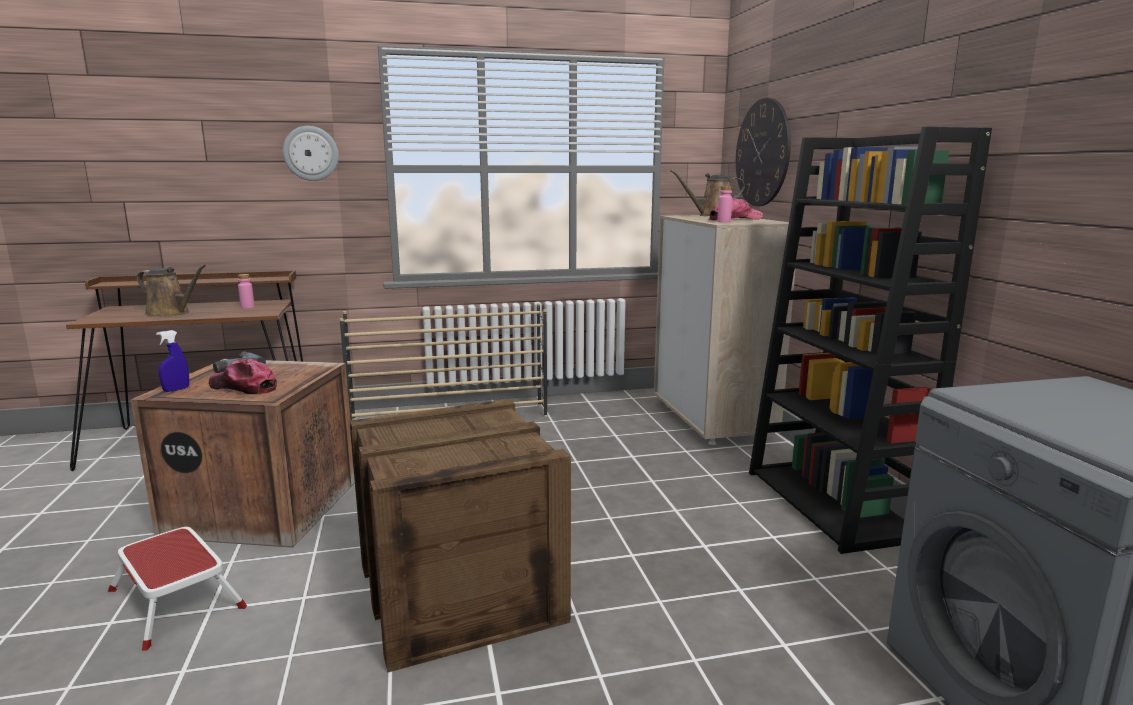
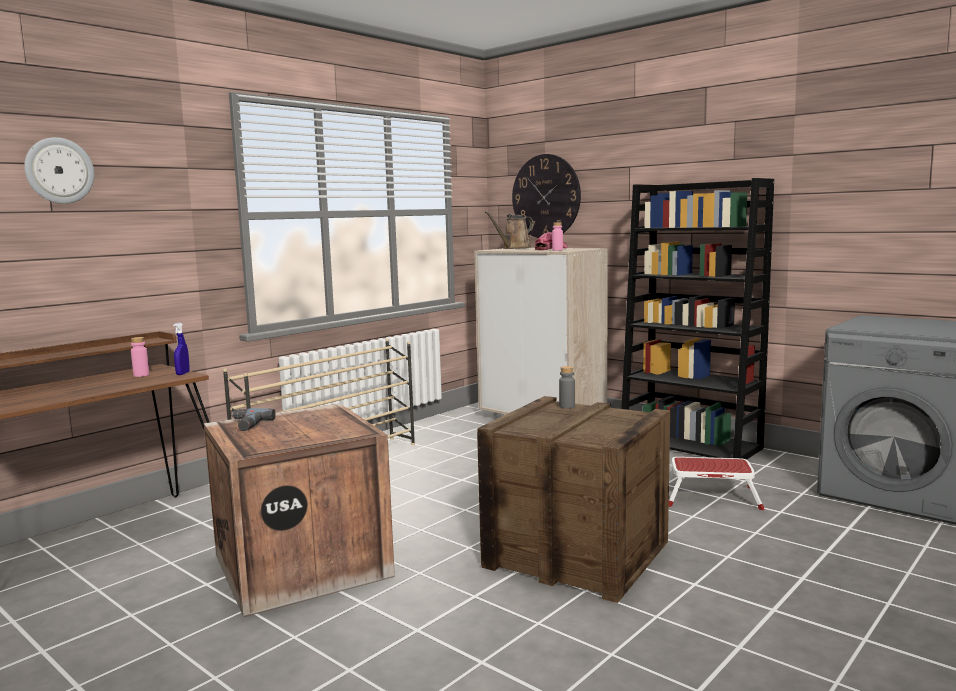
camera: 35 degrees left, 5 degrees down
(171, 313) = (68, 392): brown watering can -> none
(175, 599) = (371, 637): red step ladder -> red step ladder (711, 497)
(176, 389) = (251, 447): blue spray bottle -> blue spray bottle (183, 373)
(243, 387) = (312, 432): cap -> none
(311, 153) = (168, 201): wall clock -> wall clock (59, 171)
(500, 418) = (567, 406): none -> grey bottle

